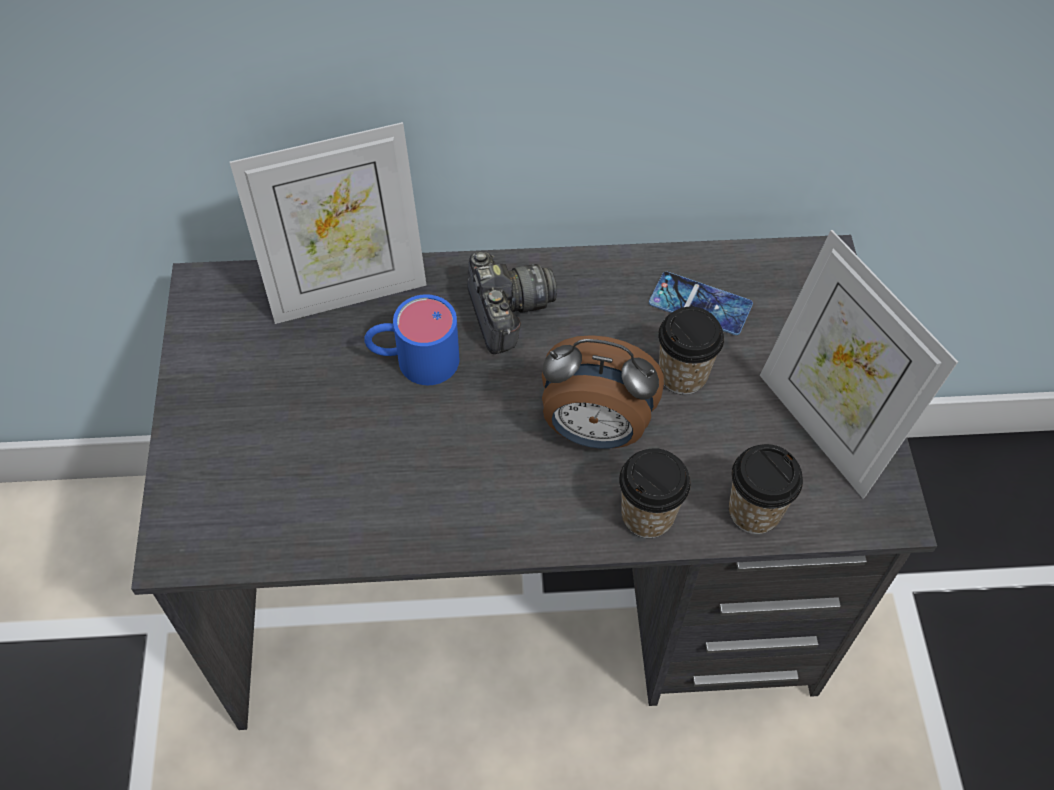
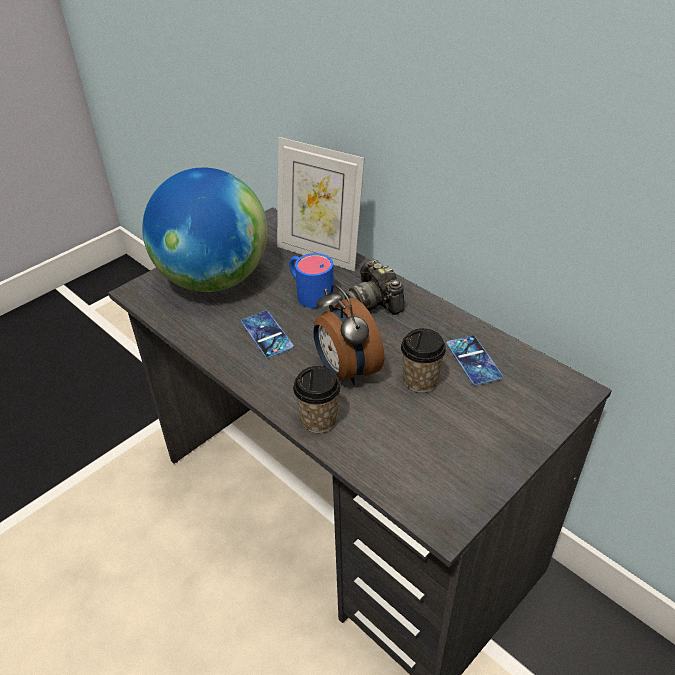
camera: 50 degrees right, 15 degrees down
(260, 442) = (213, 279): none -> globe
(444, 462) = (267, 334): none -> phone
(507, 312) = (374, 302): camera -> camera turned 120 degrees clockwise
(754, 511) = (371, 460): cup -> none
(823, 427) = (463, 457): picture frame -> none

